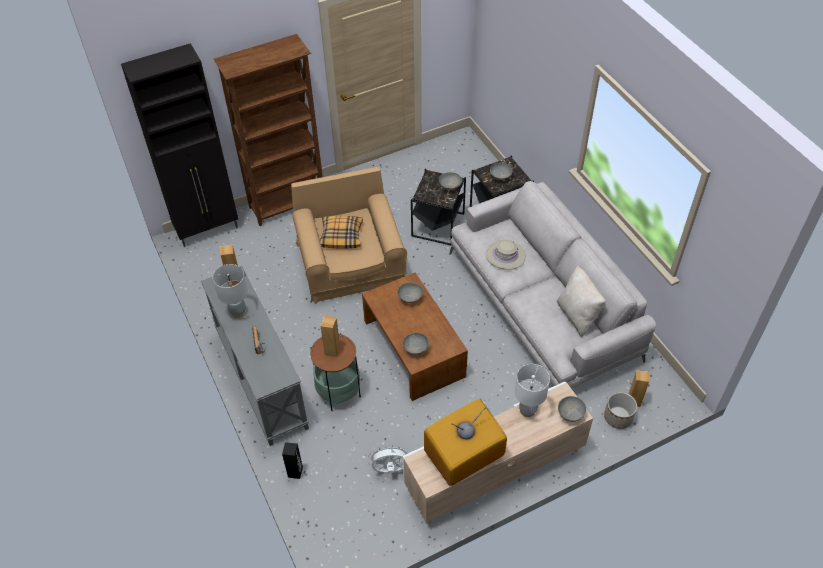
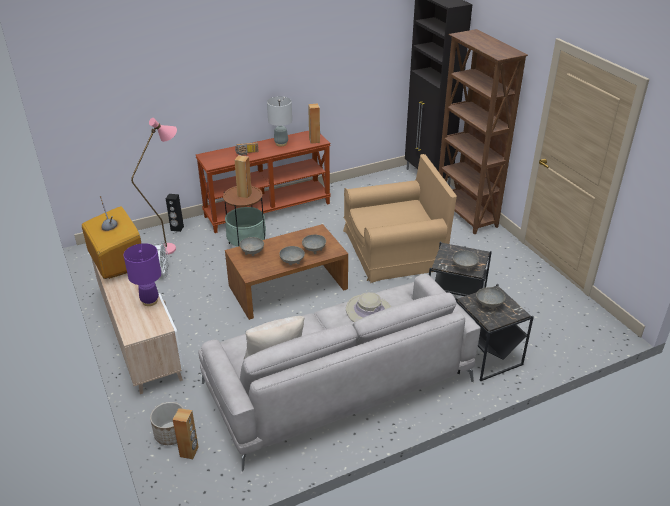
camera: 90 degrees right, 15 degrees down
(260, 378) = (268, 209): grey console table -> brown console table
(336, 469) = (173, 247): none -> pink floor lamp
(341, 236) = (398, 215): pillow -> none
(527, 410) = (149, 301): white table lamp -> purple table lamp
(570, 415) = (134, 329): grey bowl -> grey bowl (291, 262)

